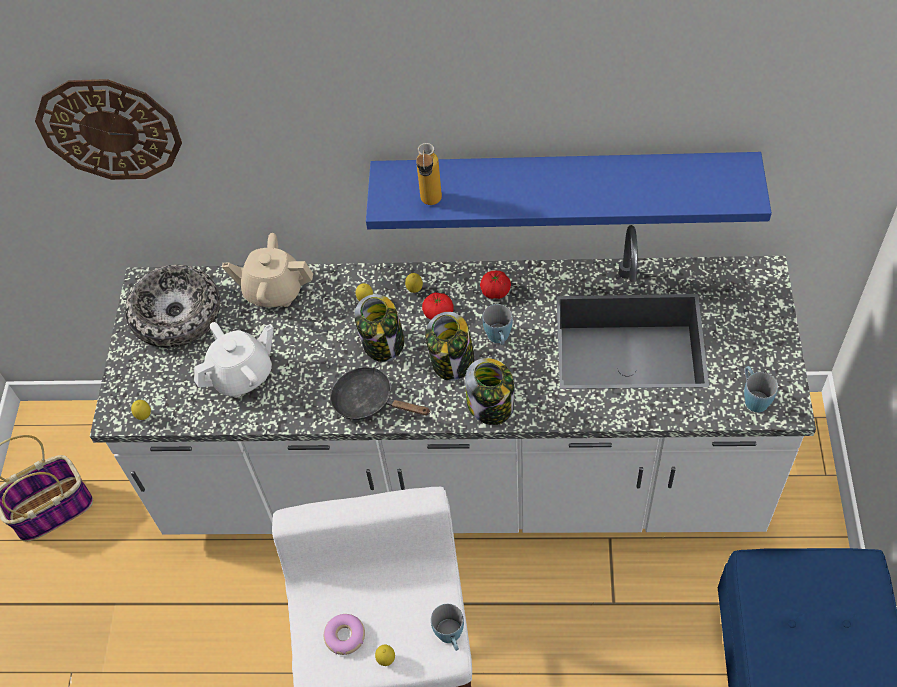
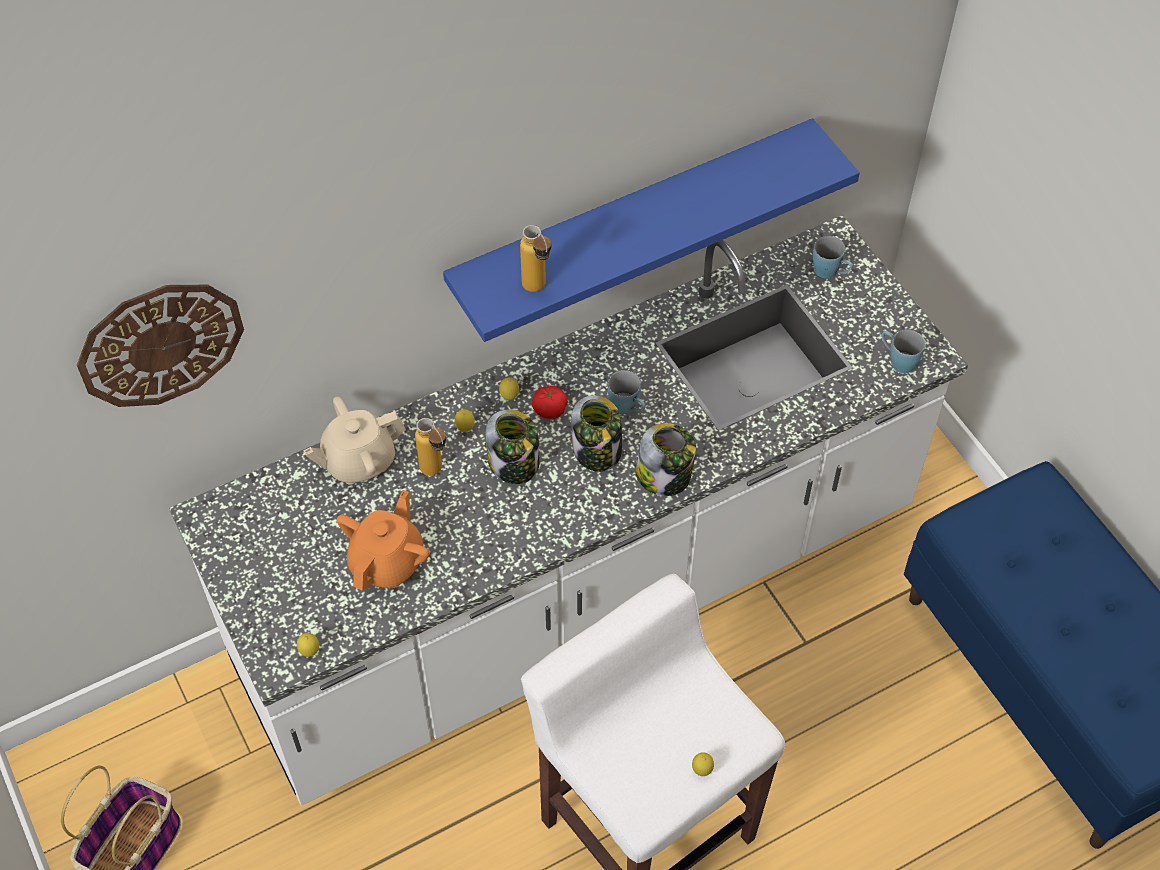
camera: 35 degrees left, 0 degrees up
(176, 315) = (266, 532): bowl -> none
(242, 375) = (387, 561): white teapot -> orange teapot
(321, 325) = (436, 473): none -> bottle
(345, 636) = (647, 770): donut -> none
(369, 401) = (540, 527): black frying pan -> none
(451, 637) = (748, 718): blue mug -> blue mug (831, 272)
(495, 291) = (592, 363): tomato -> none

